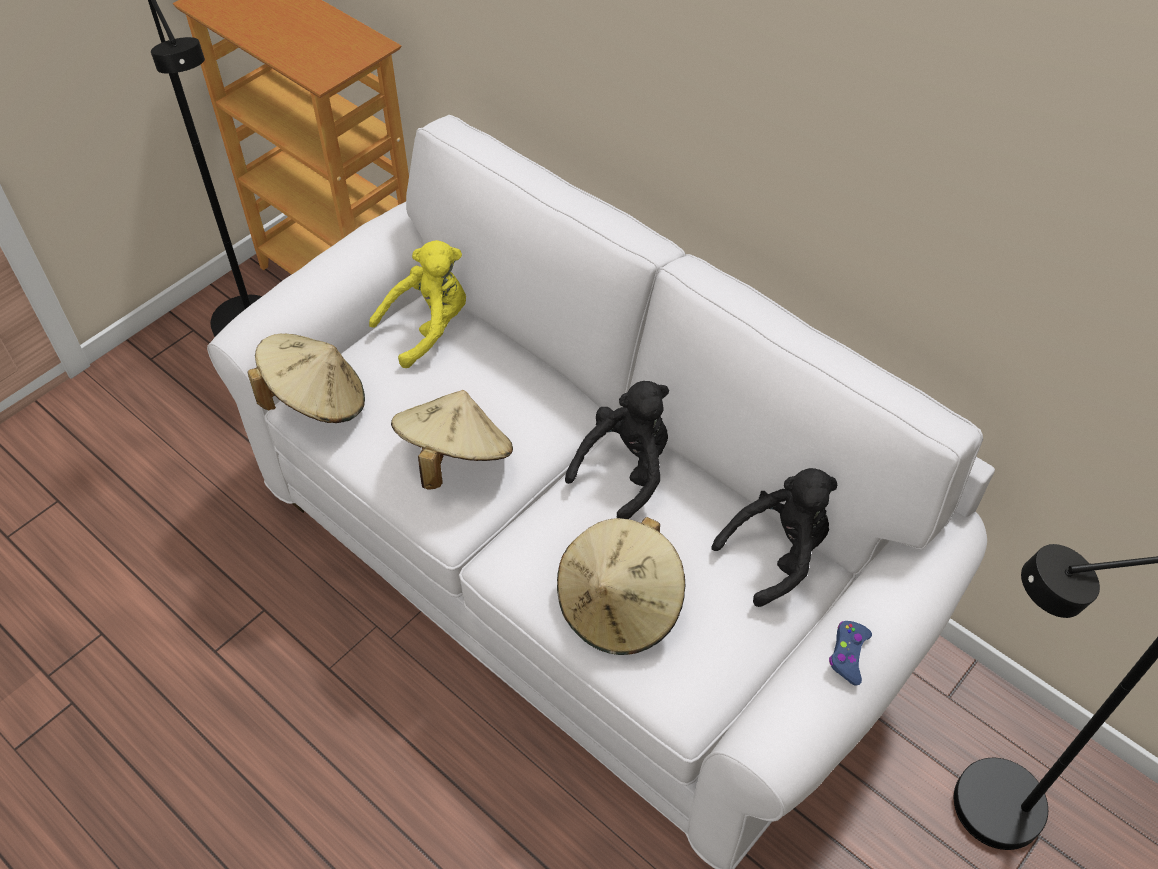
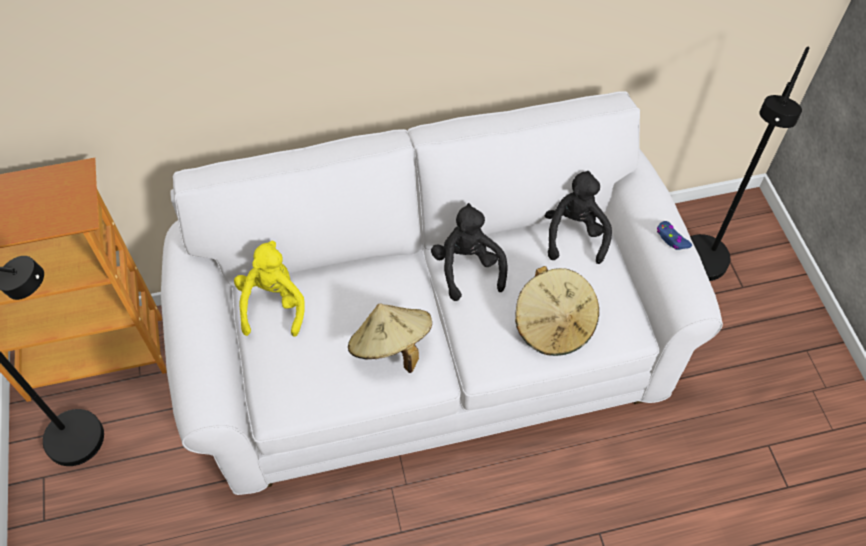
camera: 55 degrees left, 5 degrees up
(317, 401) = (280, 399): beige hat -> none

